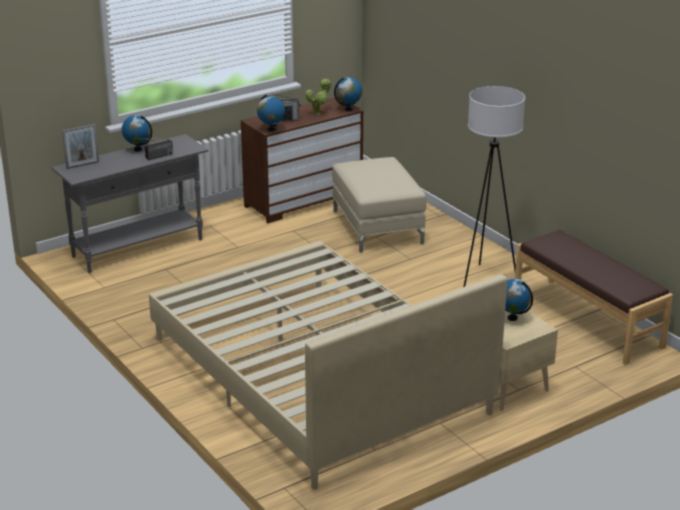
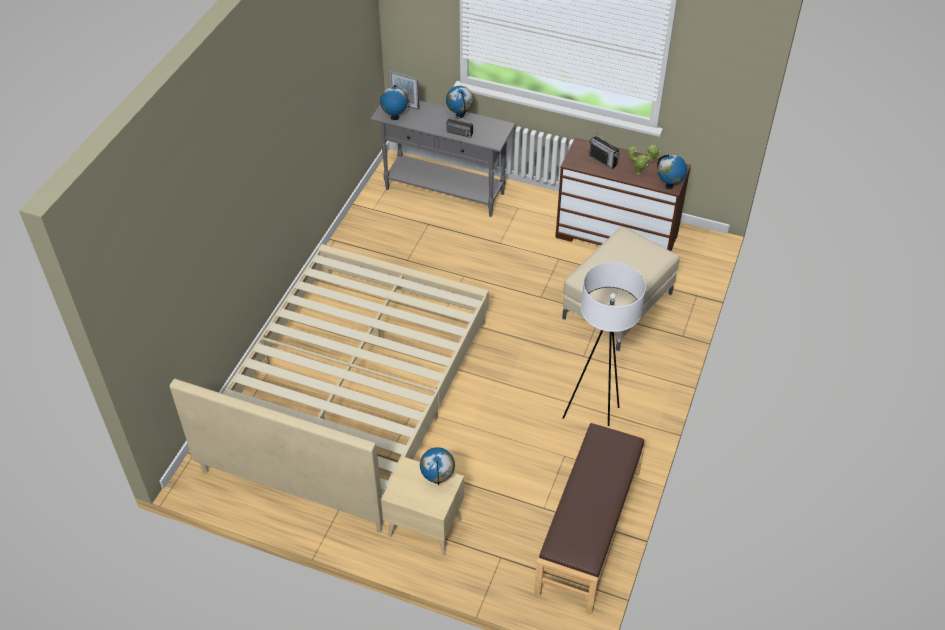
camera: 55 degrees right, 20 degrees up
(271, 129) = (575, 163): globe -> globe (394, 117)

